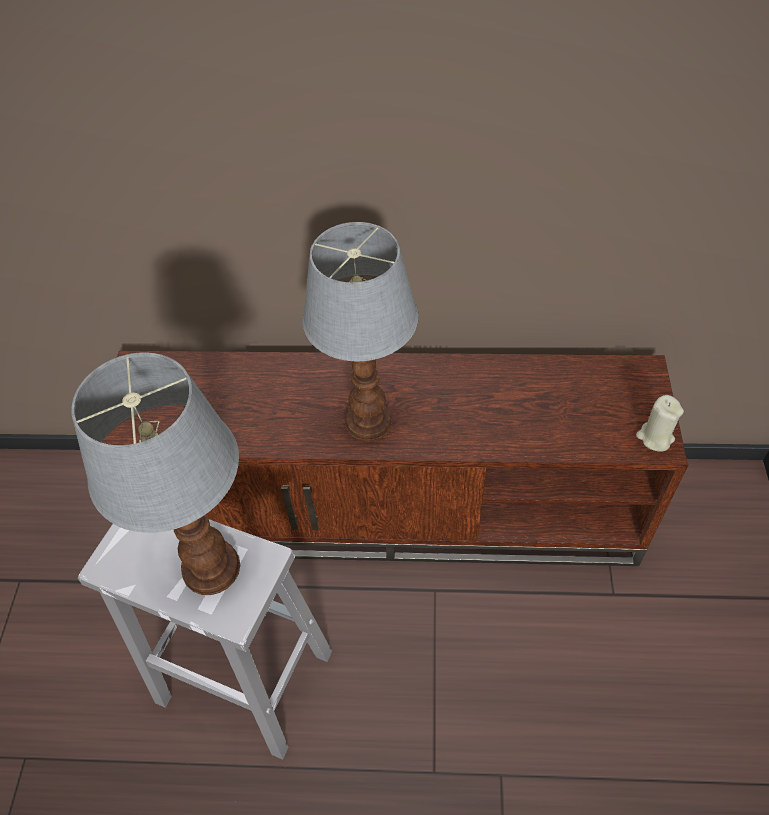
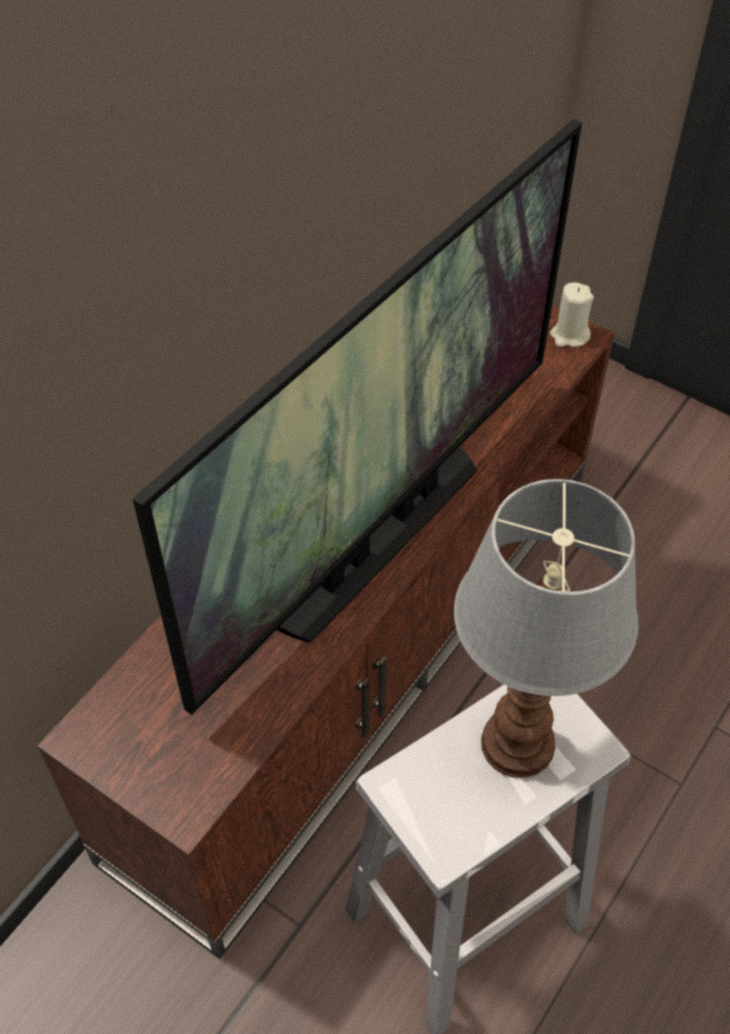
camera: 60 degrees left, 0 degrees up
(370, 421) = (374, 537): table lamp -> television

